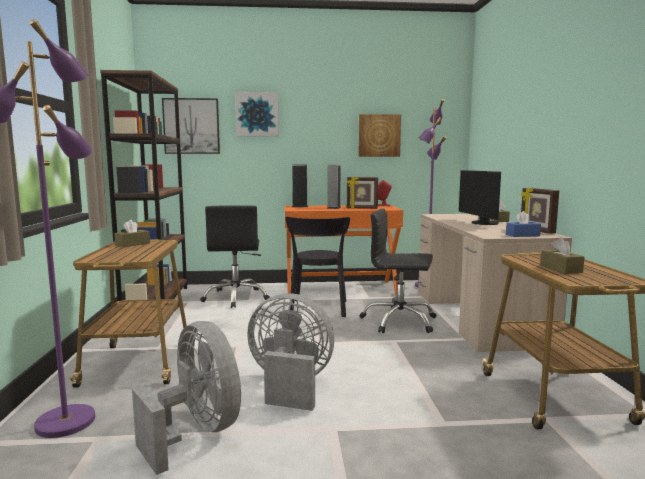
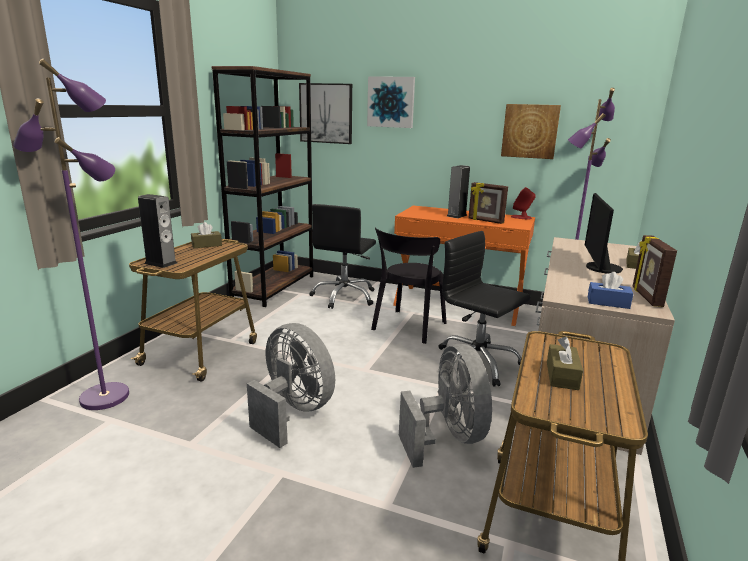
camera: 25 degrees right, 10 degrees up
(197, 432) = (177, 438): grey fan -> grey fan (448, 437)
(300, 206) = (425, 208): speaker -> speaker (161, 263)

